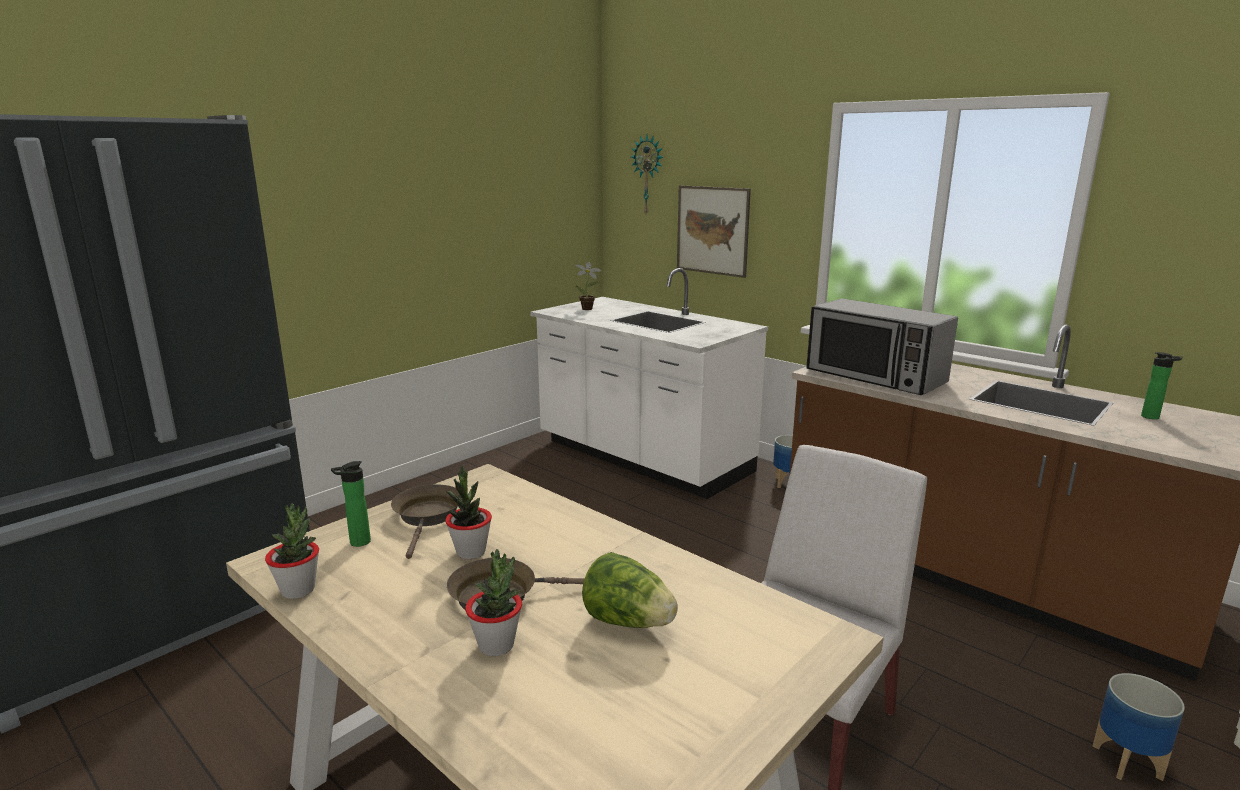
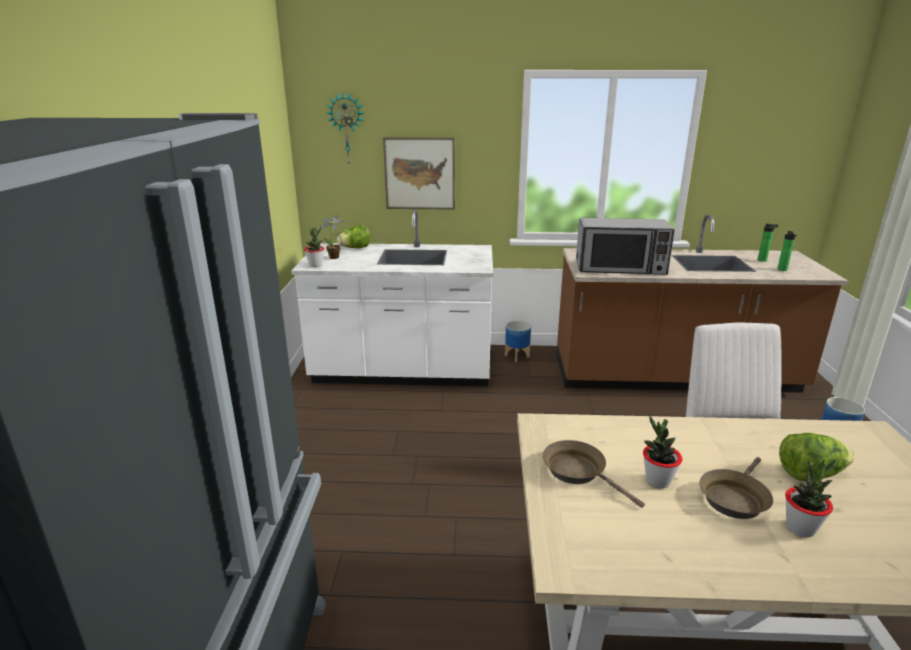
camera: 40 degrees left, 5 degrees up
(298, 590) = (635, 574): potted plant -> potted plant (315, 265)
(357, 543) = (583, 517): bottle -> bottle (782, 270)
(623, 305) = (355, 248): none -> lettuce

